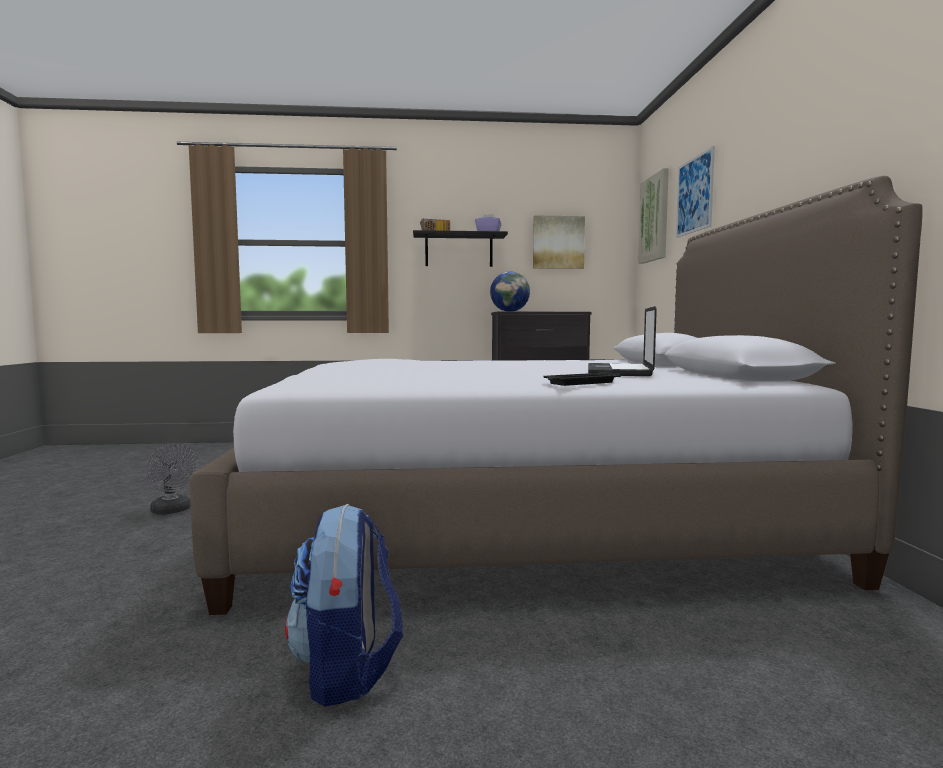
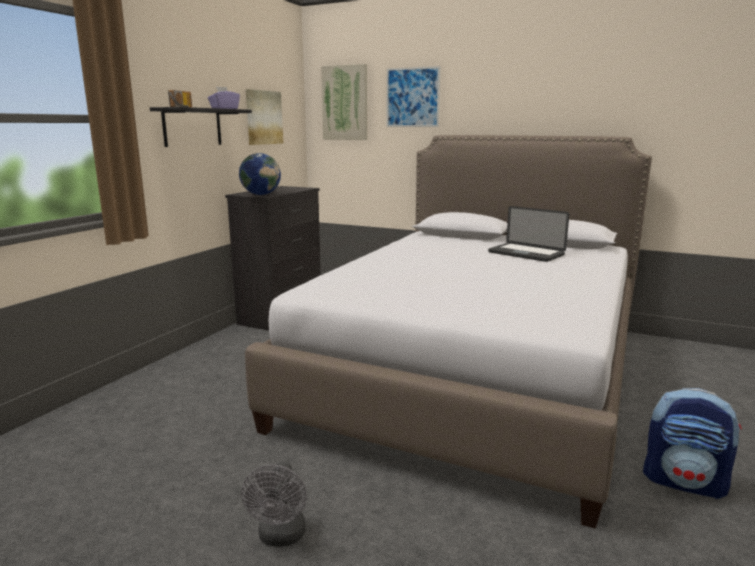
camera: 60 degrees left, 10 degrees up
(173, 511) = (280, 537): grey fan -> grey fan turned 105 degrees clockwise
(580, 383) = (597, 272): black tray -> none

